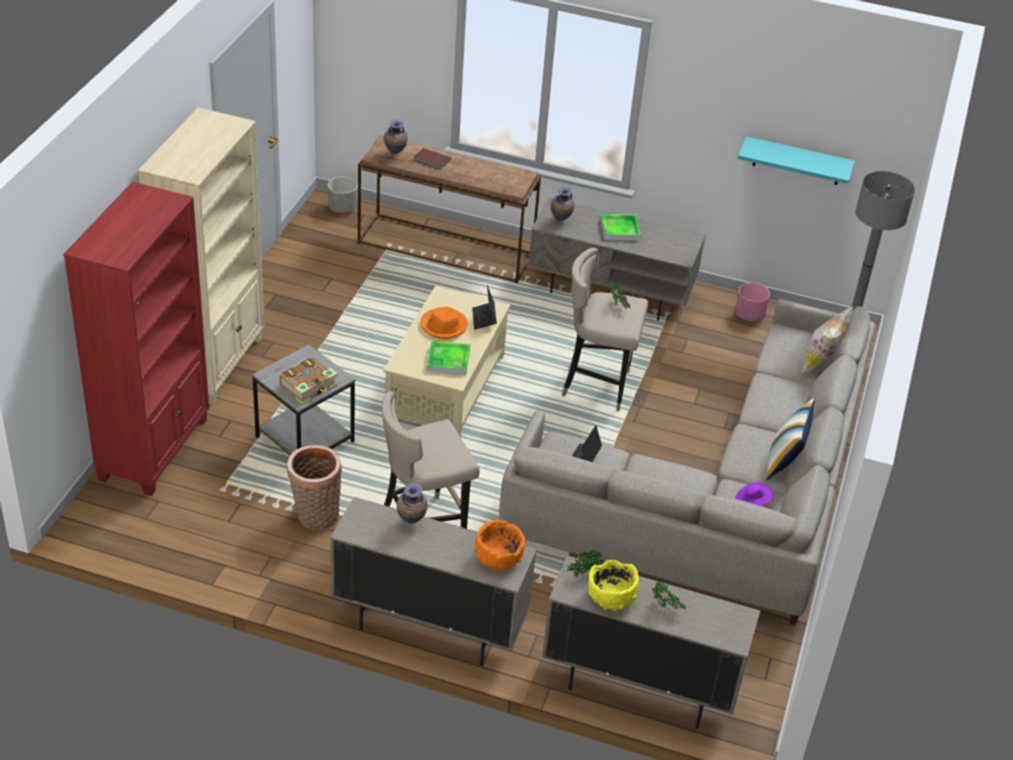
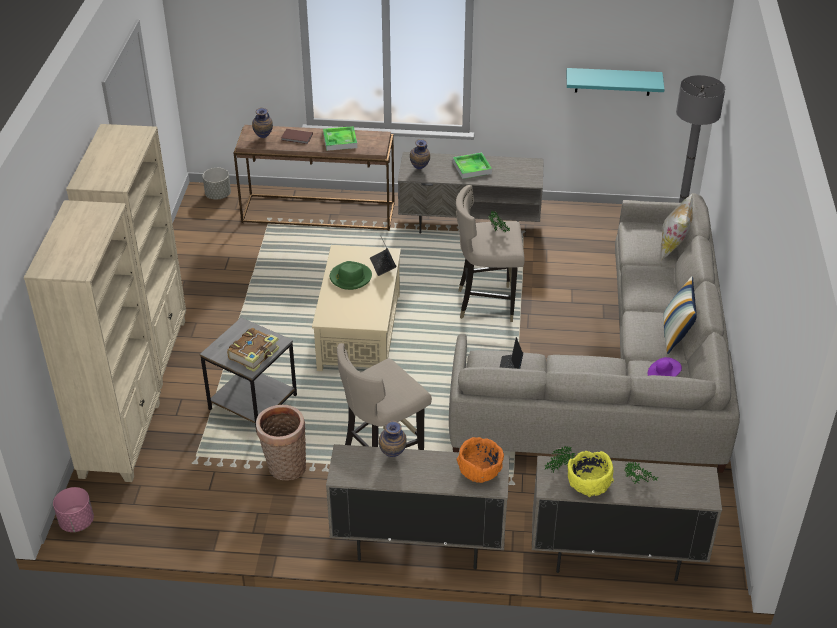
camera: 10 degrees left, 0 degrees up
(155, 449) = (122, 439): red bookcase -> beige bookcase
(443, 325) = (350, 277): orange hat -> green hat
(448, 361) = (365, 307): tray -> tray (340, 141)
(749, 315) = (589, 220): pink planter -> pink planter (76, 522)

